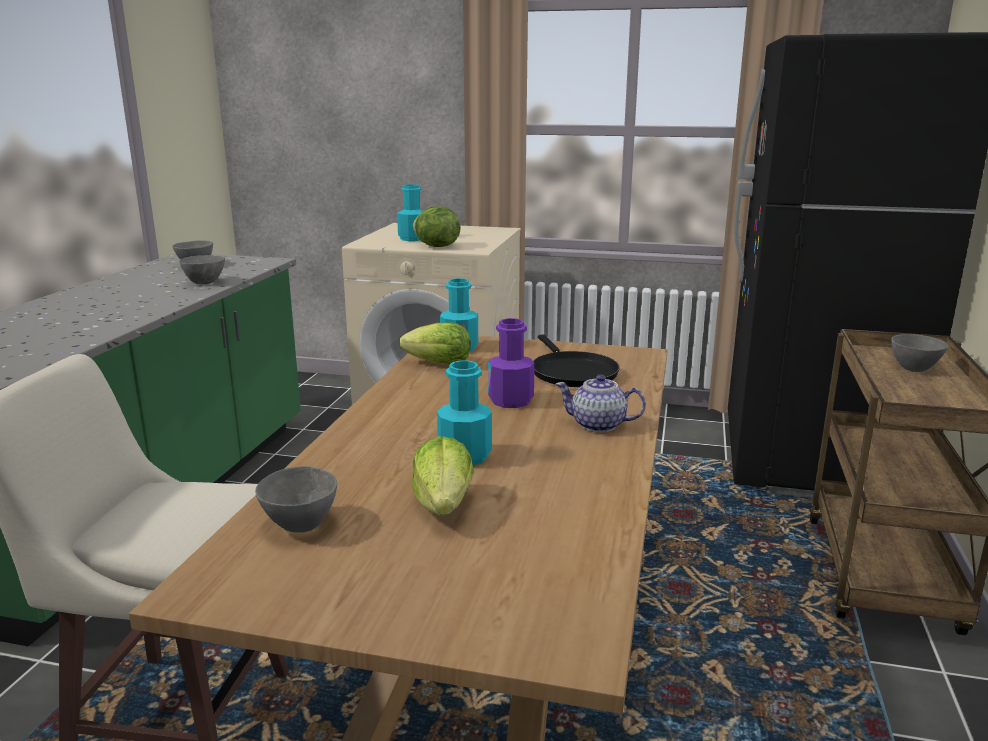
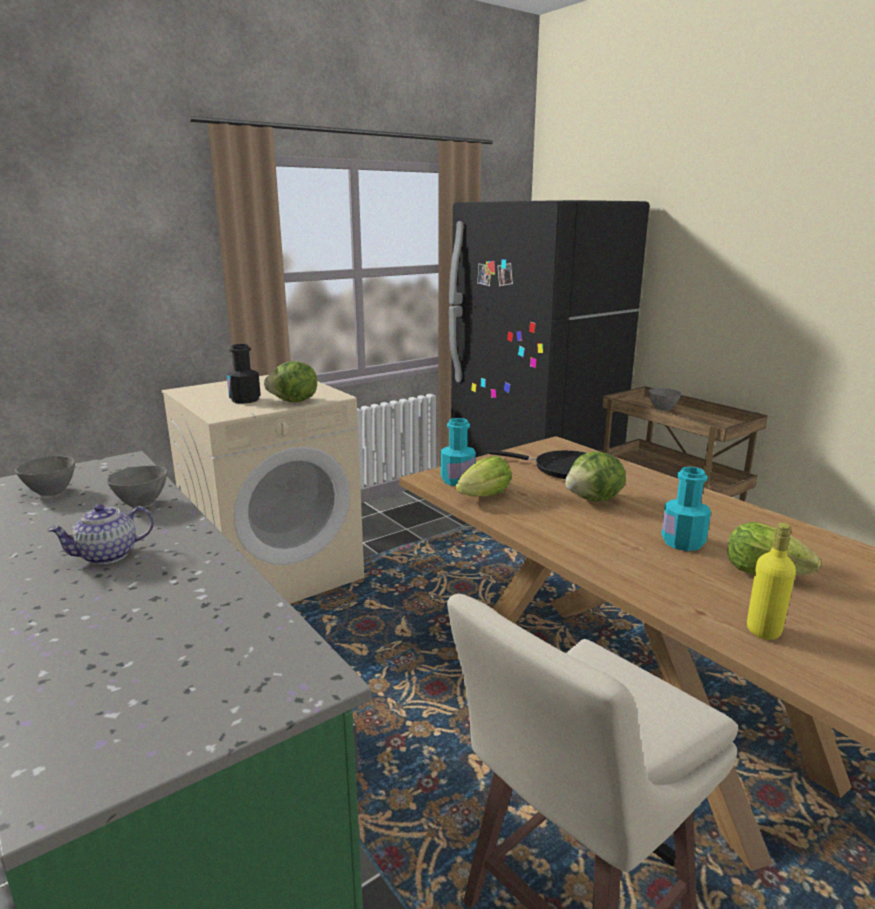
camera: 50 degrees left, 0 degrees up
(299, 525) = (763, 630): grey bowl -> yellow bottle
(412, 238) = (245, 400): turquoise bottle -> black bottle
(510, 400) = (594, 499): purple bottle -> lettuce
(599, 425) = (668, 492): teapot -> teapot (109, 555)

